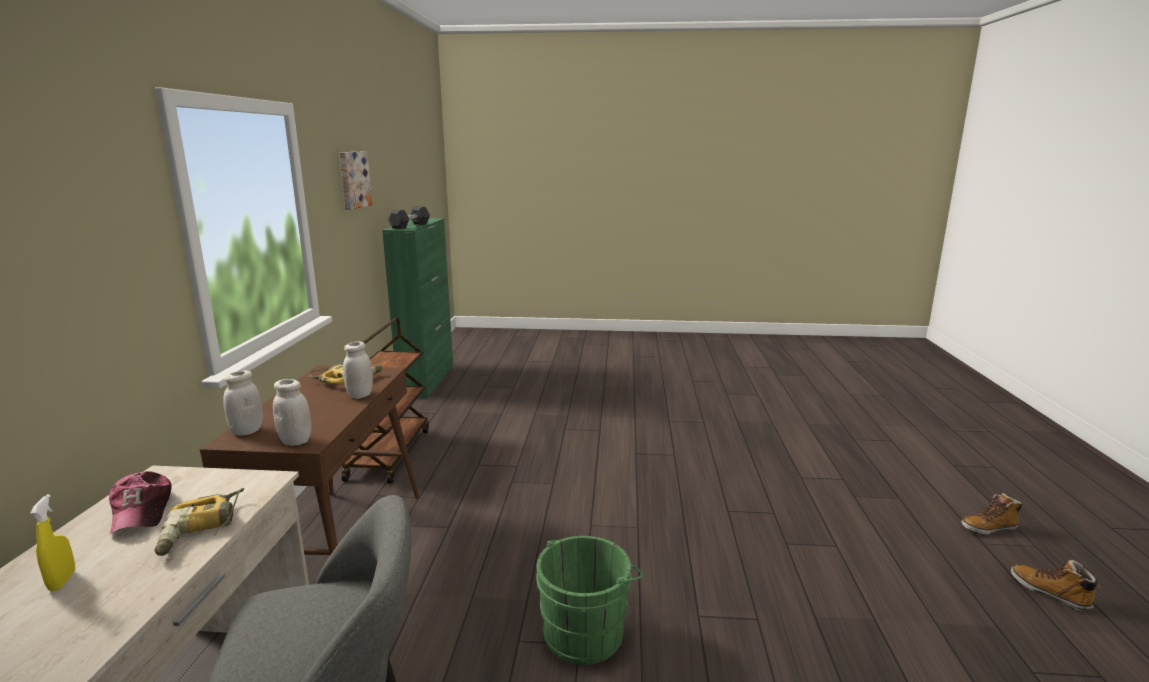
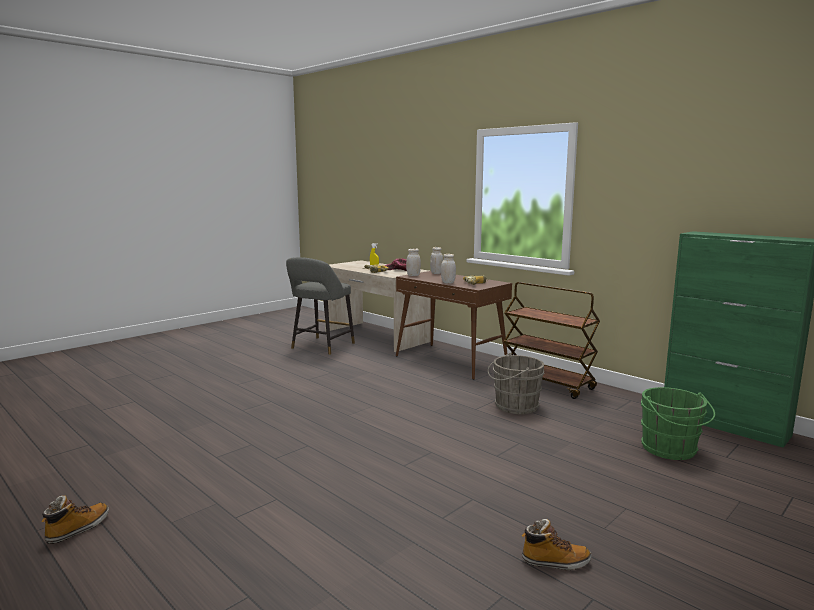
camera: 130 degrees right, 5 degrees down
(353, 179) = (659, 178): picture -> none
(410, 226) = (720, 234): black dumbbell -> none
(483, 451) = (513, 406): none -> grey bucket
(587, 632) = (310, 382): green bucket -> green bucket (670, 450)
(1050, 593) = (49, 491): boot -> boot (555, 562)

